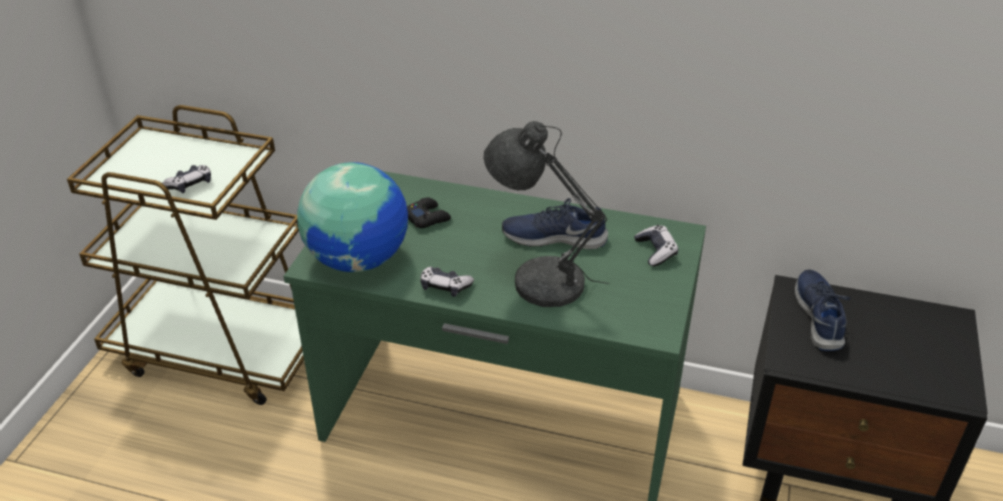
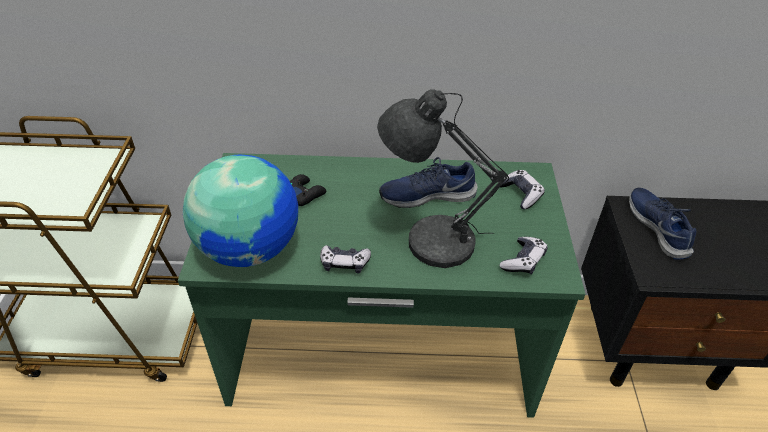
camera: 15 degrees left, 5 degrees up
(190, 184) = (54, 197): game controller -> game controller (523, 261)

